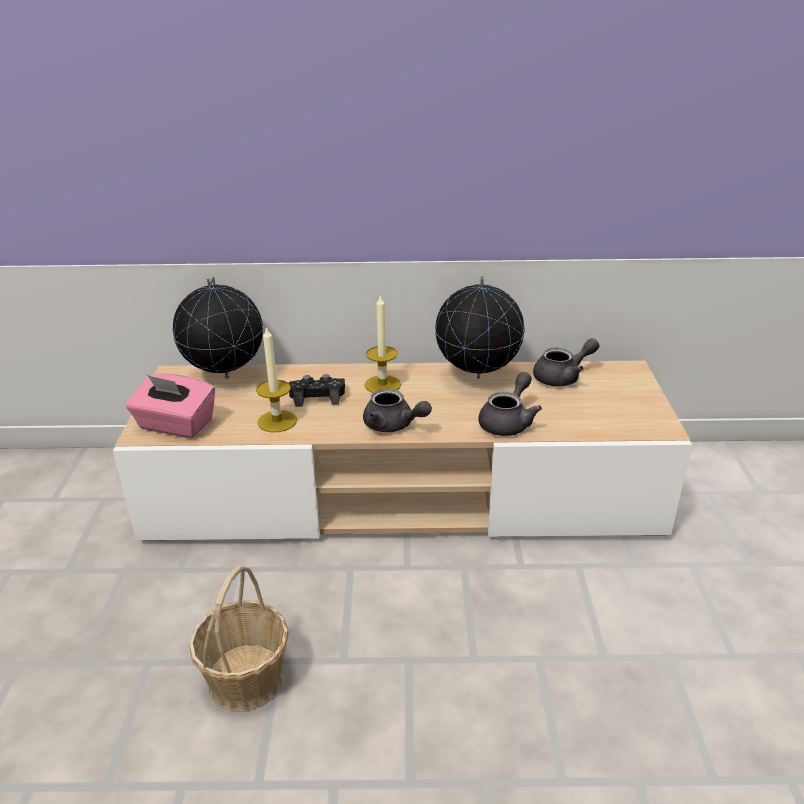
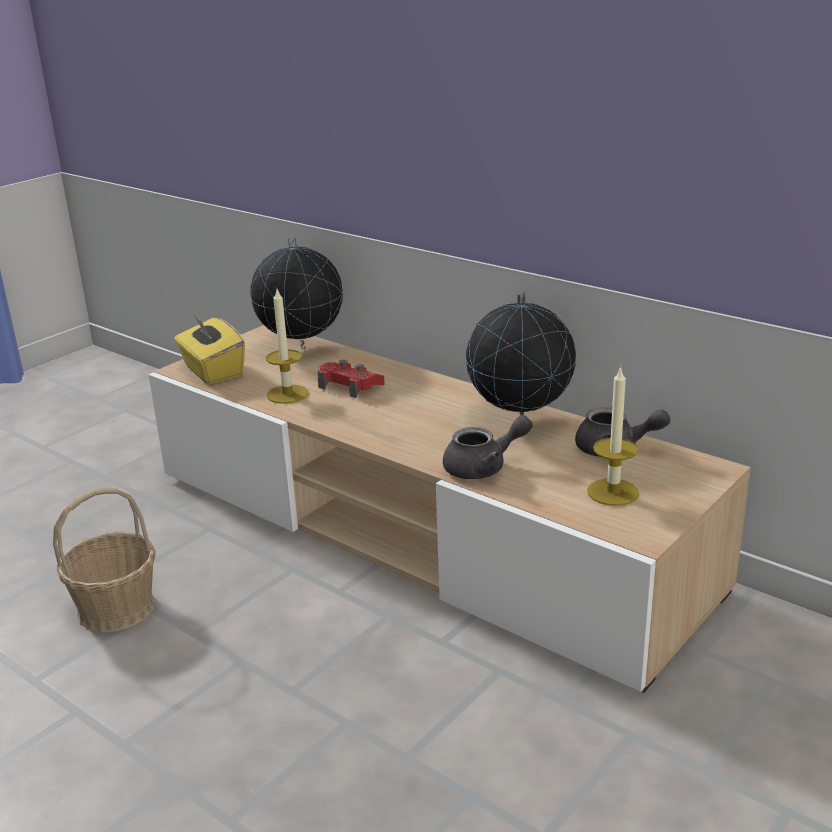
camera: 40 degrees right, 5 degrees down
(175, 425) = (212, 371): pink tissue box -> yellow tissue box
(317, 396) = (350, 386): black game controller -> red game controller
(382, 385) = (420, 395): candle -> candle (613, 492)
(393, 426) = (373, 432): grey teapot -> none

